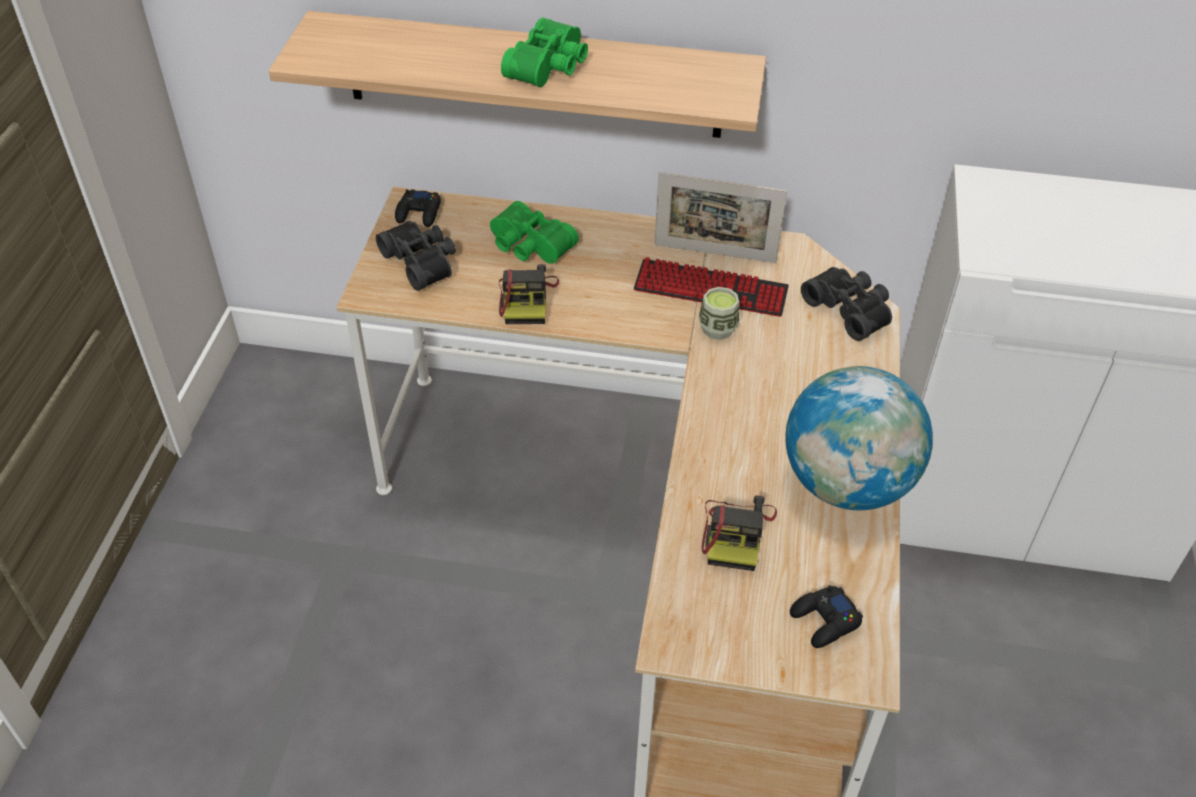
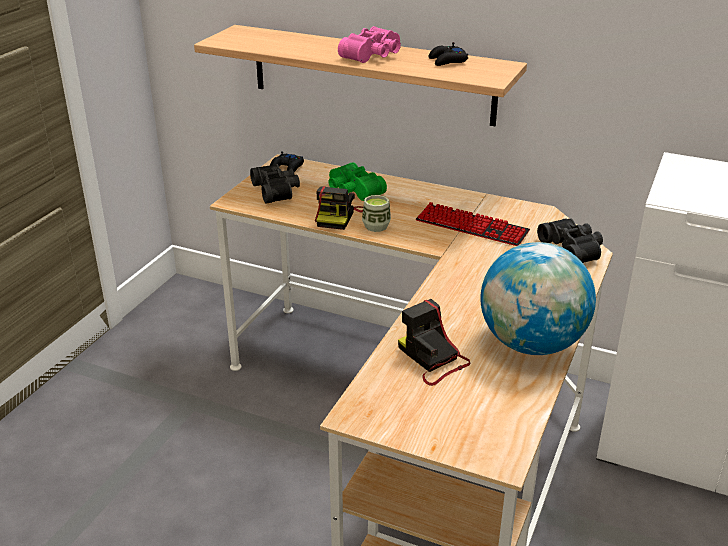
camera: 15 degrees right, 15 degrees down
(550, 67) = (374, 56): green binoculars -> pink binoculars
(715, 253) = (483, 208): picture frame -> none
(717, 329) = (468, 247): cup -> cup (376, 226)
(736, 533) = (432, 359): camera -> camera turned 120 degrees clockwise
(824, 621) = (480, 421): black game controller -> black game controller (447, 61)

